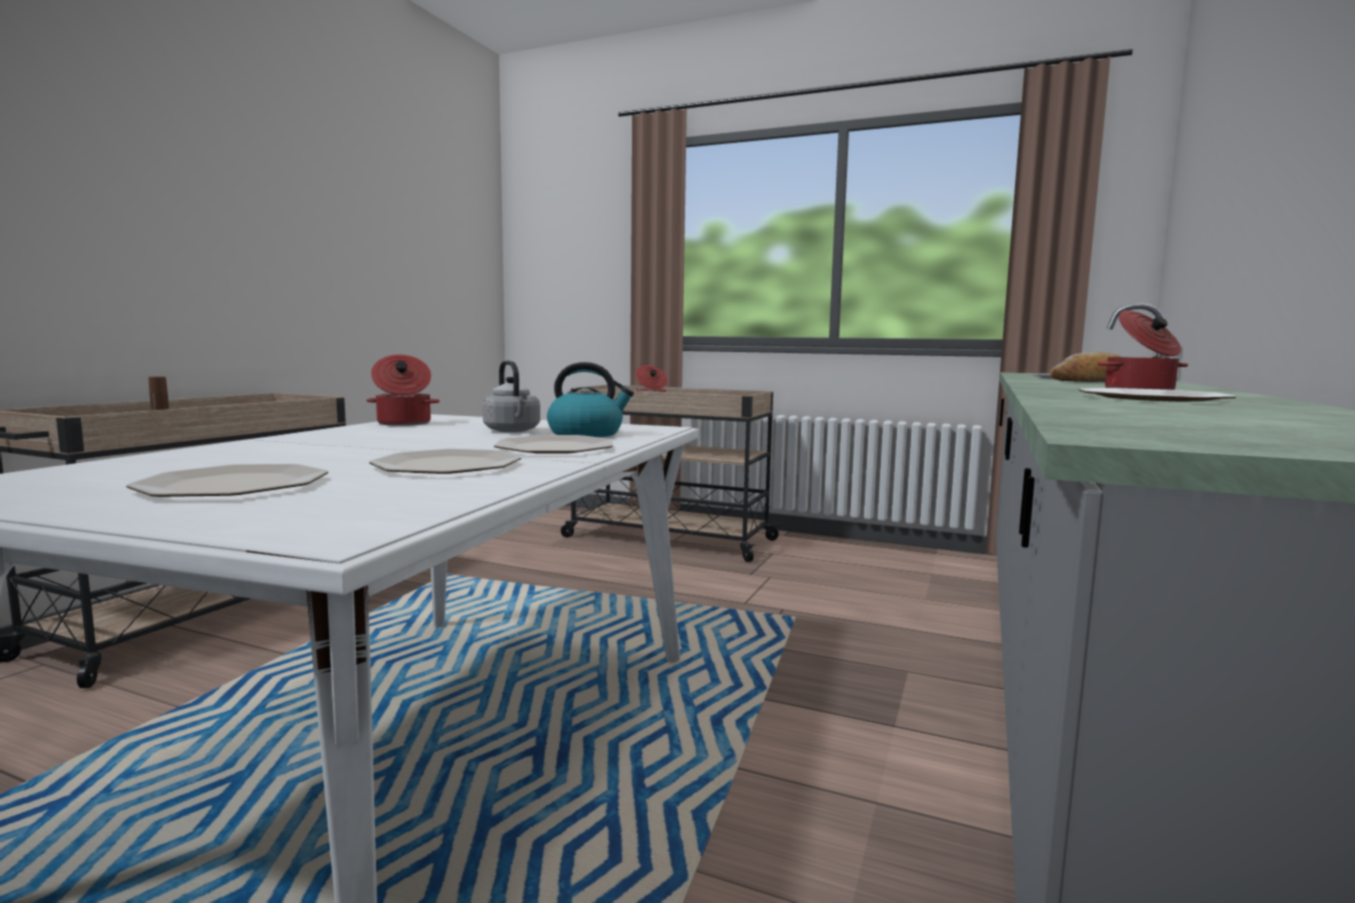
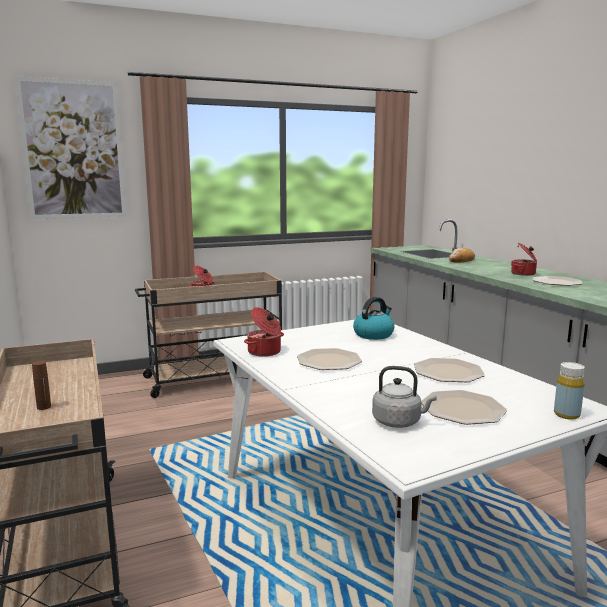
camera: 45 degrees left, 5 degrees up
(264, 528) = (566, 415): none -> yellow bottle
(513, 431) = (340, 342): grey kettle -> grey kettle (399, 422)
(556, 448) = (415, 348): plate -> plate (328, 360)
(566, 221) = (73, 150): none -> picture

